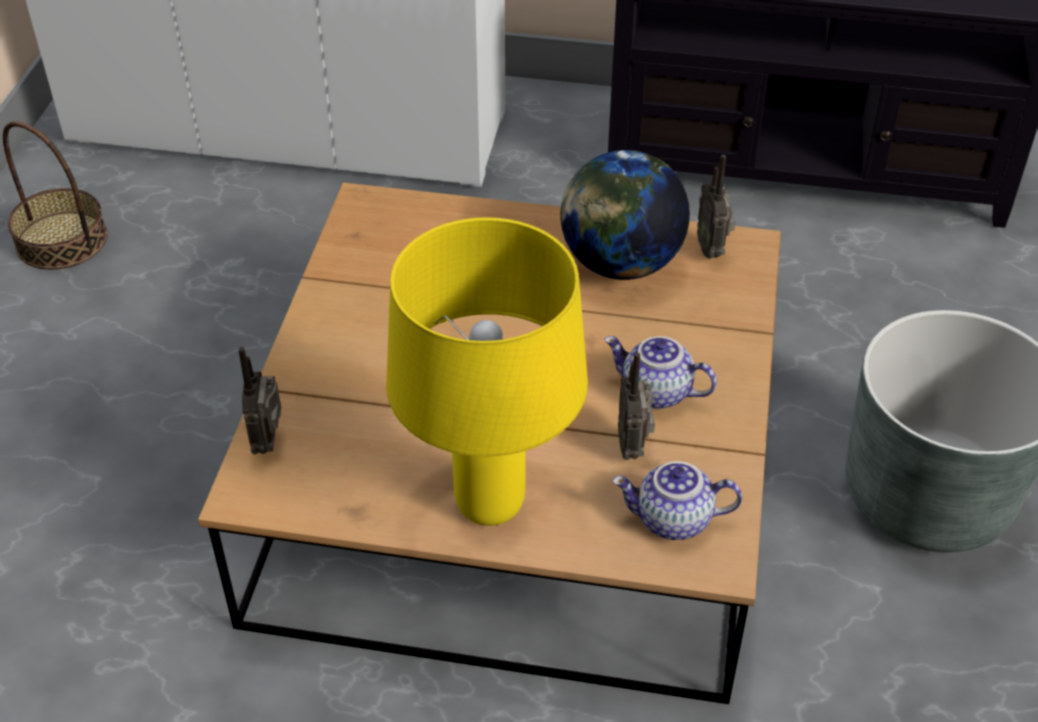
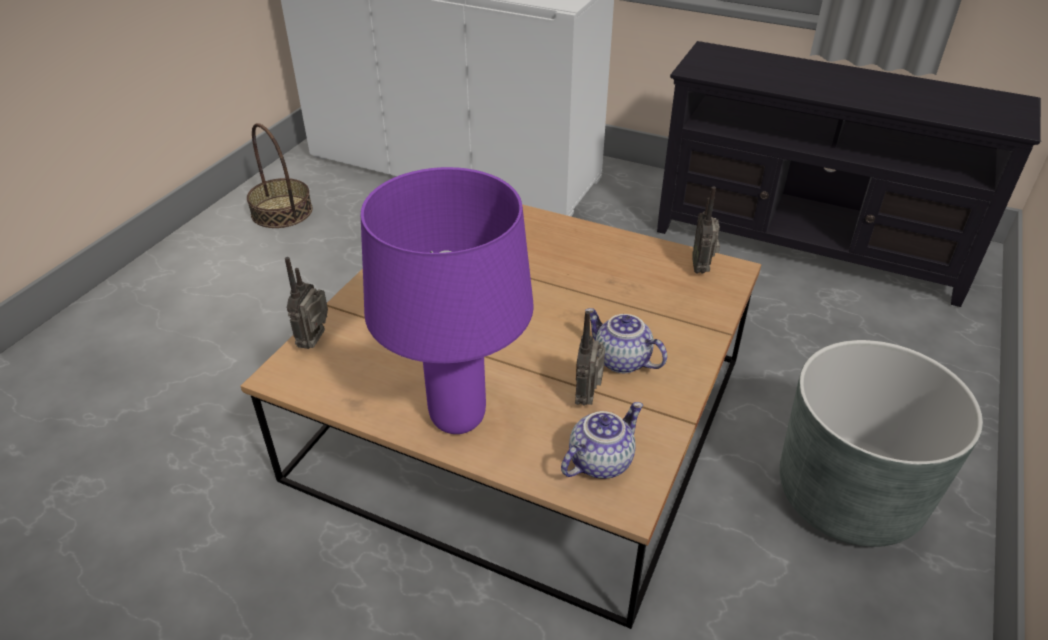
camera: 15 degrees right, 5 degrees down
(491, 504) = (459, 418): yellow table lamp -> purple table lamp
(621, 264) = (627, 267): globe -> none
(673, 521) = (599, 460): teapot -> teapot turned 120 degrees clockwise

